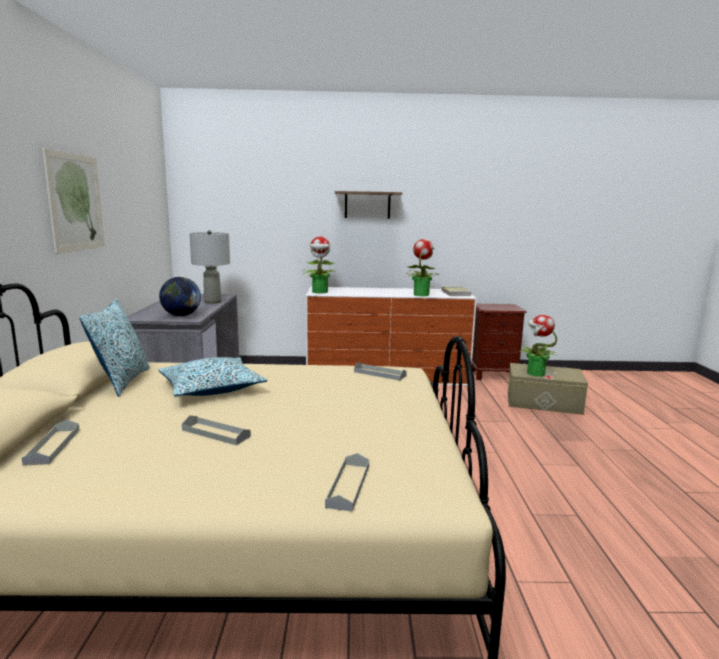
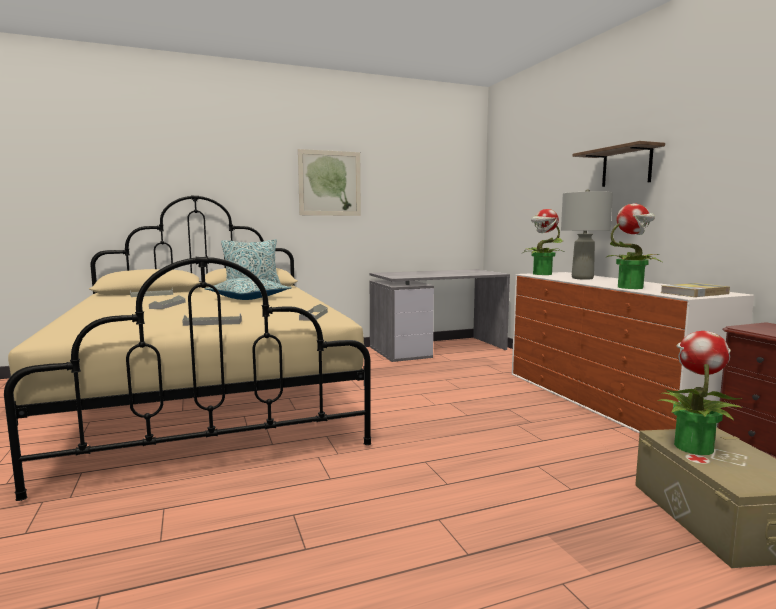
camera: 70 degrees right, 5 degrees down
(181, 315) = (403, 275): globe -> none
(212, 302) = (463, 274): grey table lamp -> grey table lamp (582, 278)
(348, 486) = (82, 325): grey tray -> grey tray (213, 323)

